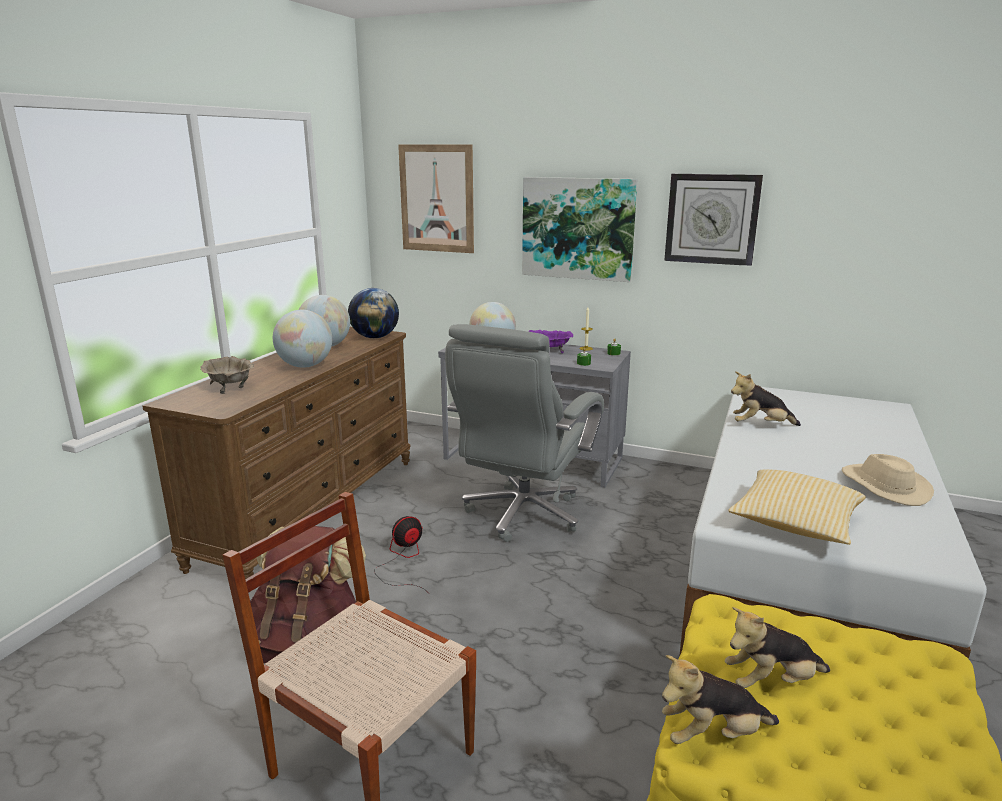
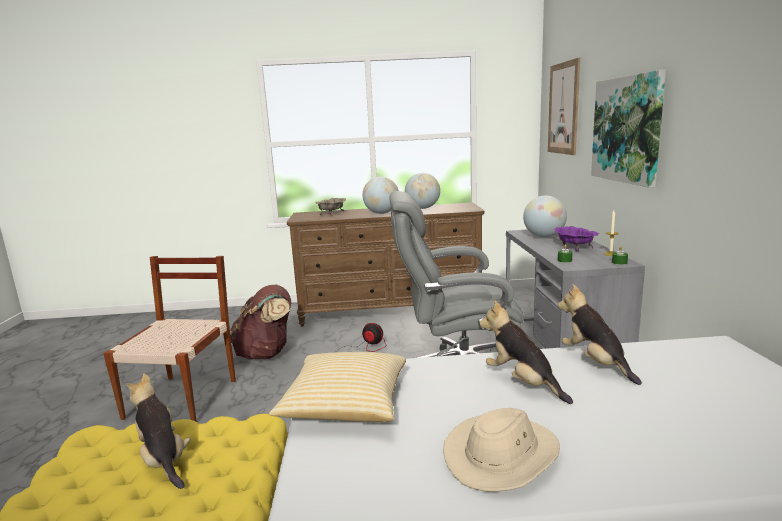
camera: 65 degrees right, 5 degrees down
(375, 337) = (459, 209): globe -> none
(712, 219) = (722, 110): wall clock -> none
(712, 735) = (105, 442): plush toy -> plush toy (522, 382)

